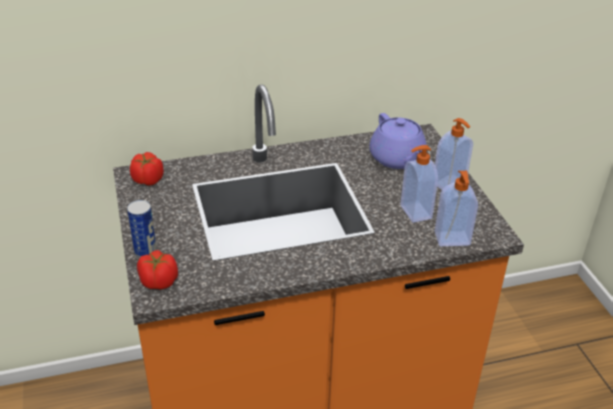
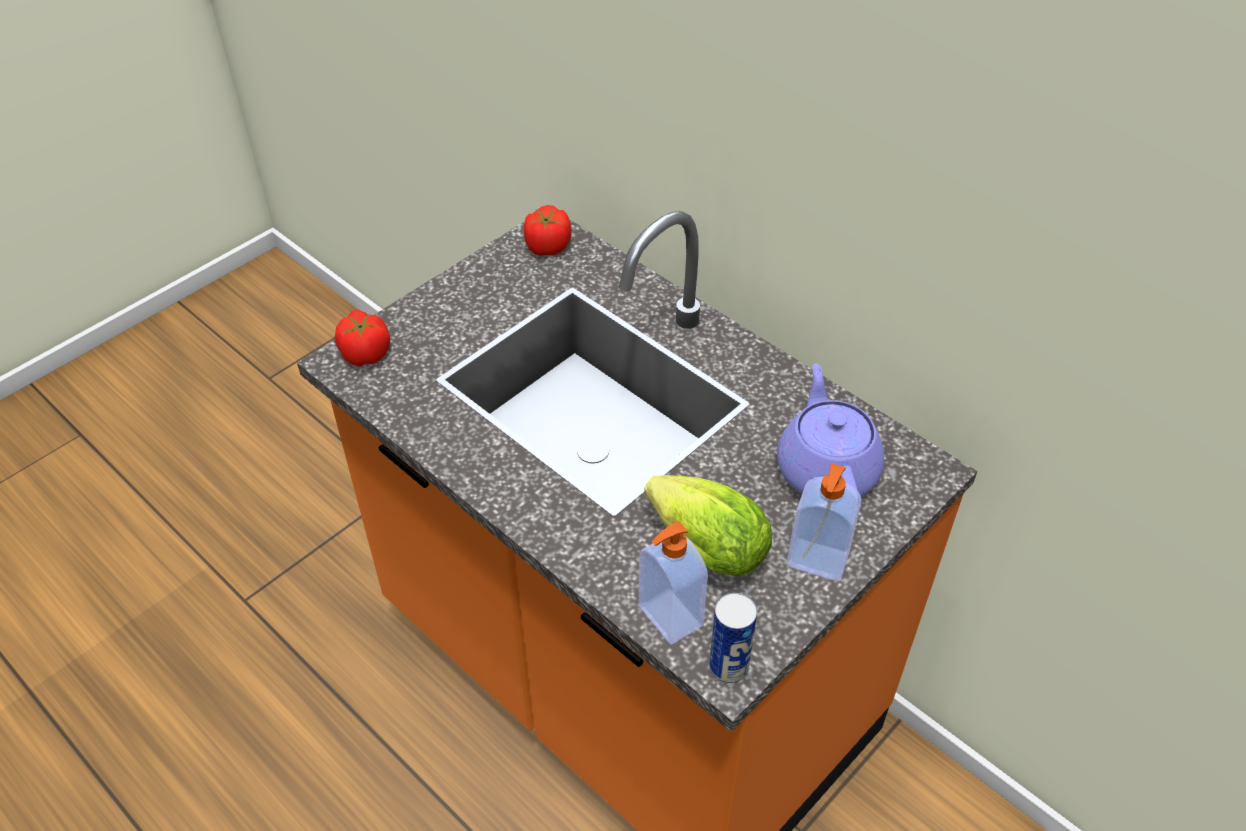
camera: 60 degrees right, 10 degrees up
(145, 252) = (409, 316): can -> can (728, 667)
(397, 159) = (826, 469): purple teapot -> purple teapot turned 135 degrees clockwise
(414, 212) = (701, 544): soap dispenser -> lettuce

